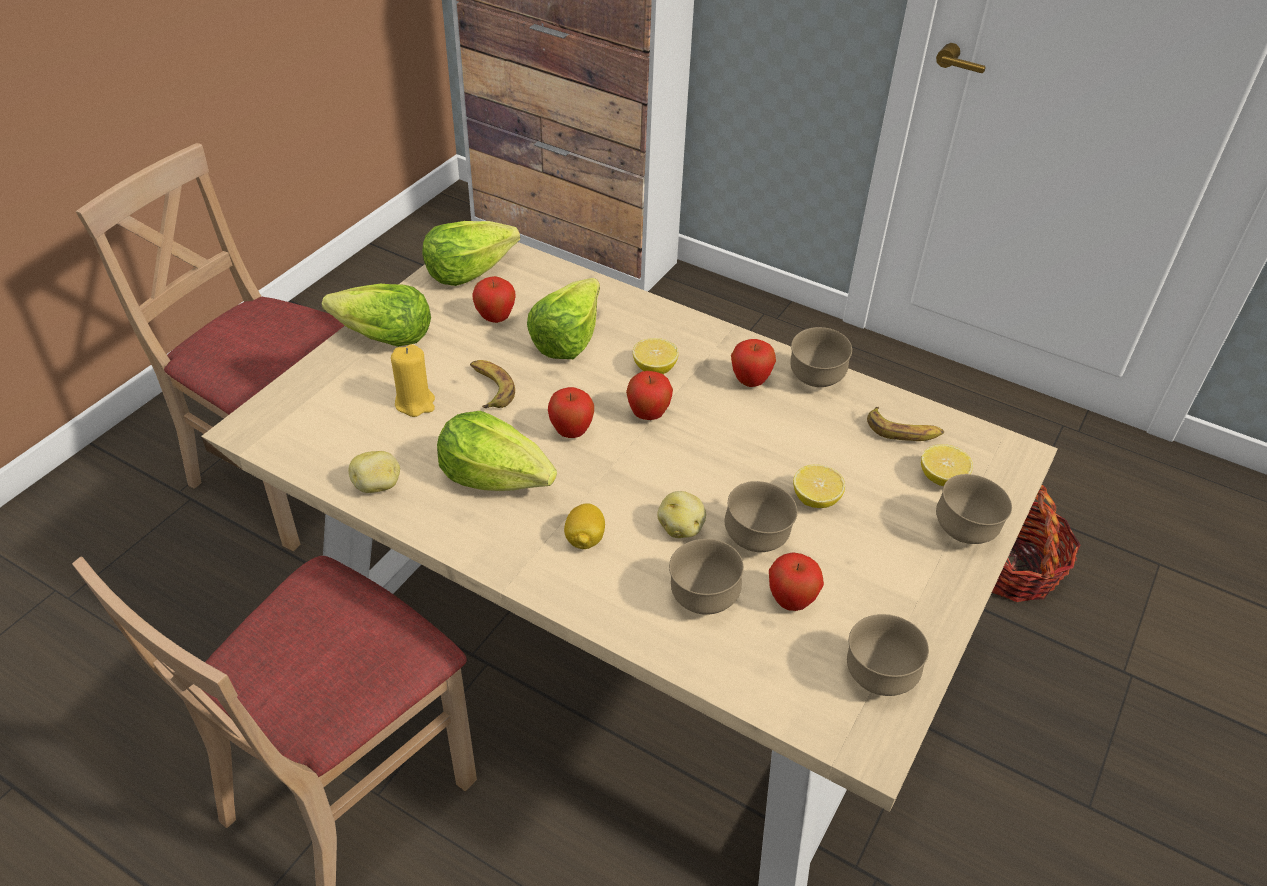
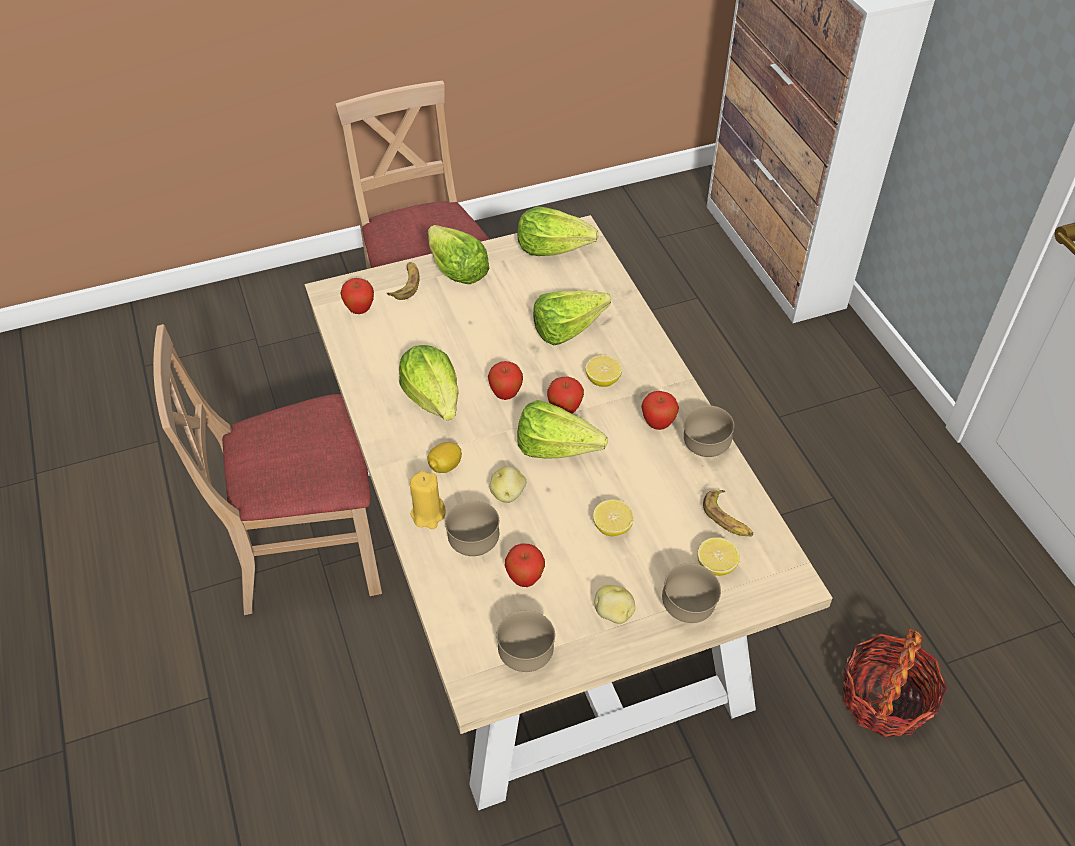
camera: 40 degrees right, 5 degrees up
(378, 486) = (365, 366): potato -> potato (613, 613)
(415, 403) = (434, 324): yellow candle -> yellow candle (428, 514)
(489, 388) = (486, 338): banana -> banana (406, 284)
(495, 319) = (536, 291): apple -> apple (360, 310)
(690, 456) = (562, 452): none -> lettuce
(756, 540) = (545, 529): brown bowl -> none

